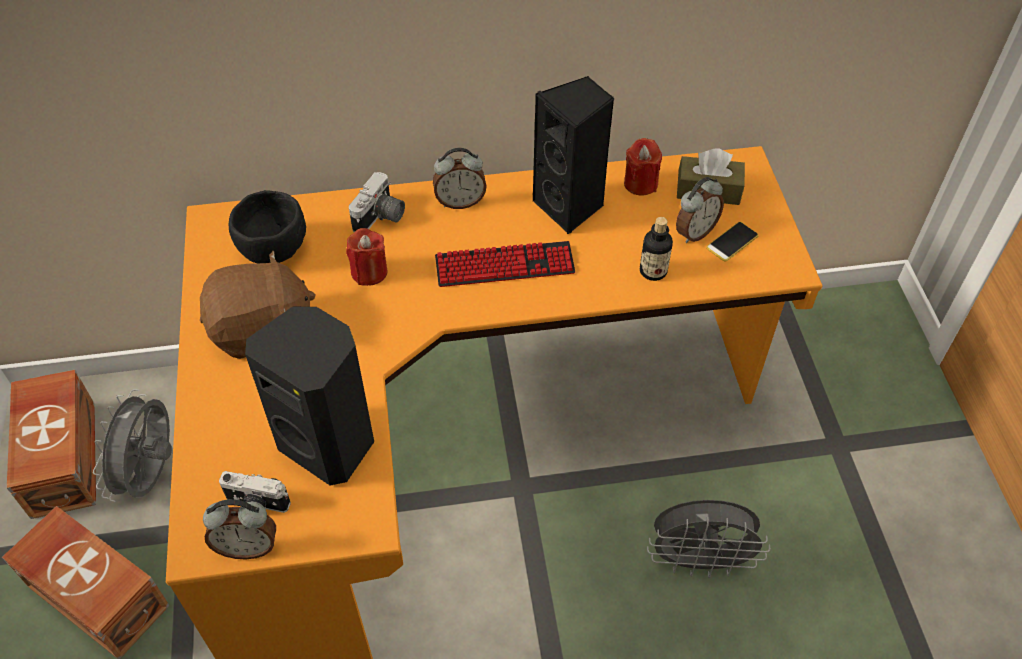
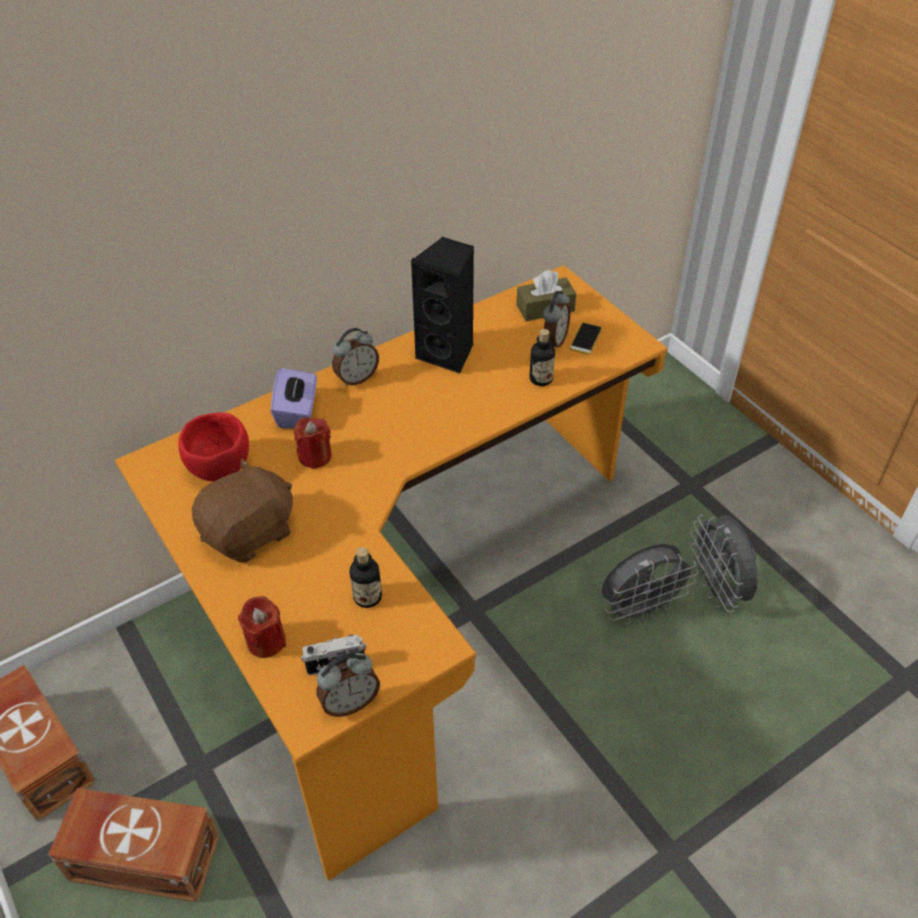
camera: 25 degrees left, 5 degrees down
(152, 475) = (138, 733): grey fan -> grey fan (718, 589)
(274, 251) = (221, 468): black bowl -> red bowl
(330, 443) = (367, 597): black speaker -> bottle
(380, 218) = (297, 412): camera -> purple tissue box
(504, 266) = (424, 414): keyboard -> none
(640, 183) = (491, 319): red candle -> red candle (266, 641)

